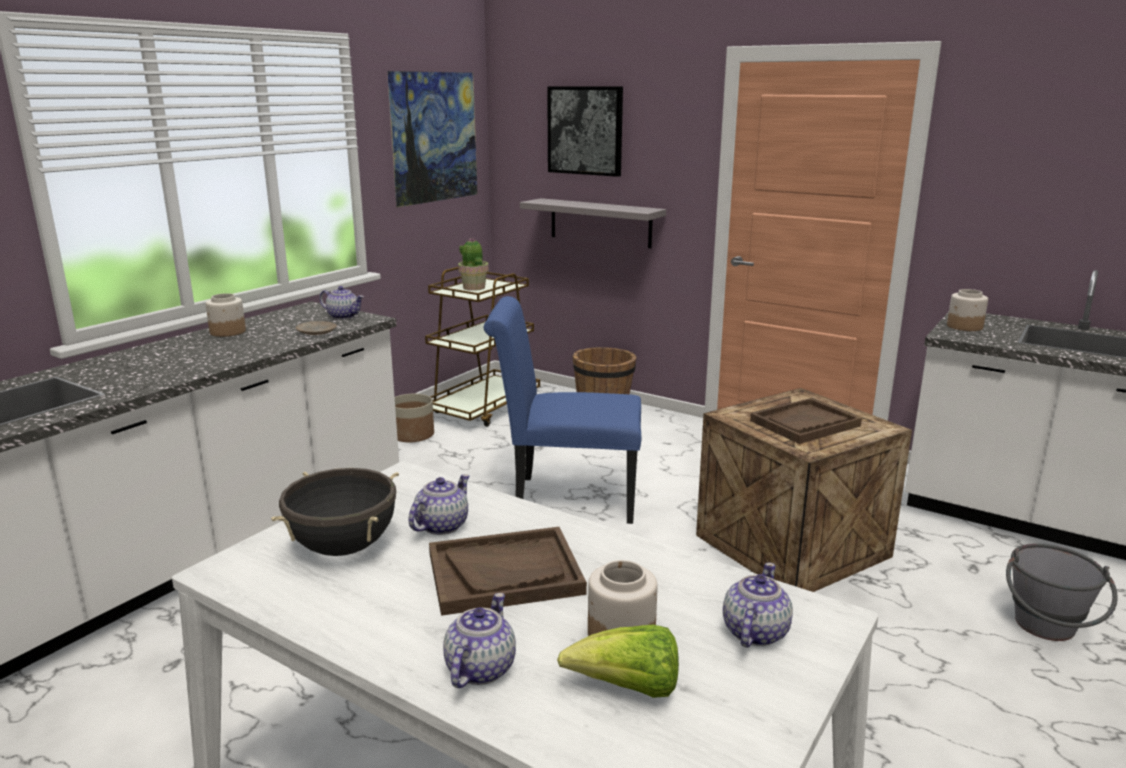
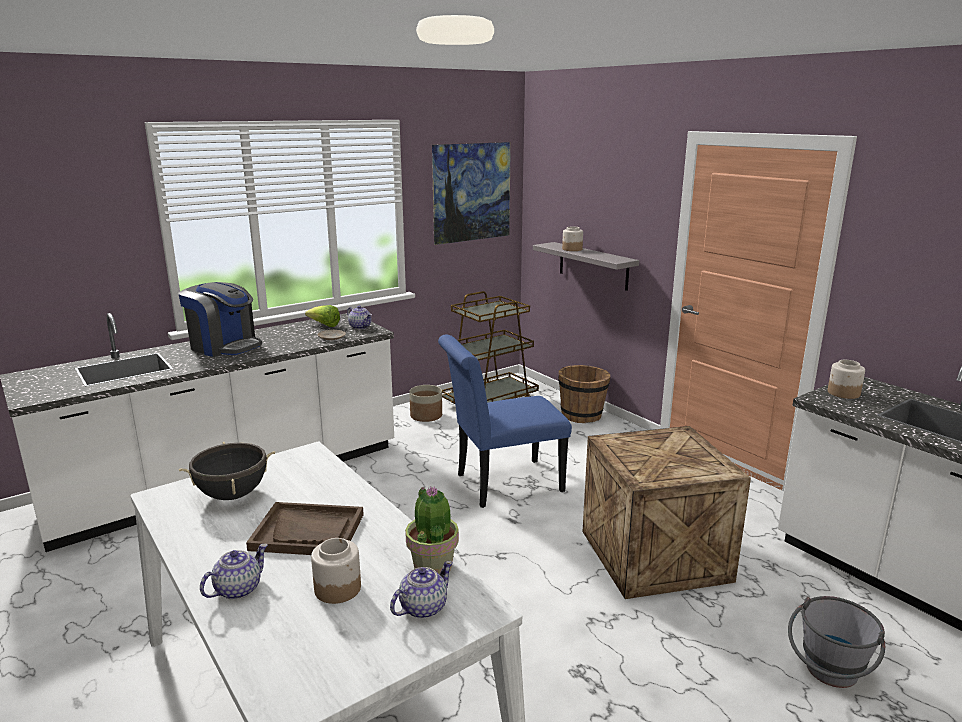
camera: 20 degrees right, 0 degrees up
(161, 358) = (224, 346): none -> coffee machine
(227, 332) = (278, 331): jar -> jar (572, 249)
(441, 525) = (300, 491): teapot -> none
(474, 287) = (486, 309): potted plant -> potted plant (433, 566)
(565, 499) = (502, 484): blue chair -> blue chair turned 45 degrees counterclockwise
(585, 130) = (586, 191): picture -> none
(628, 689) = (308, 624): lettuce -> lettuce (324, 325)
(805, 423) = (661, 457): brown tray -> none

